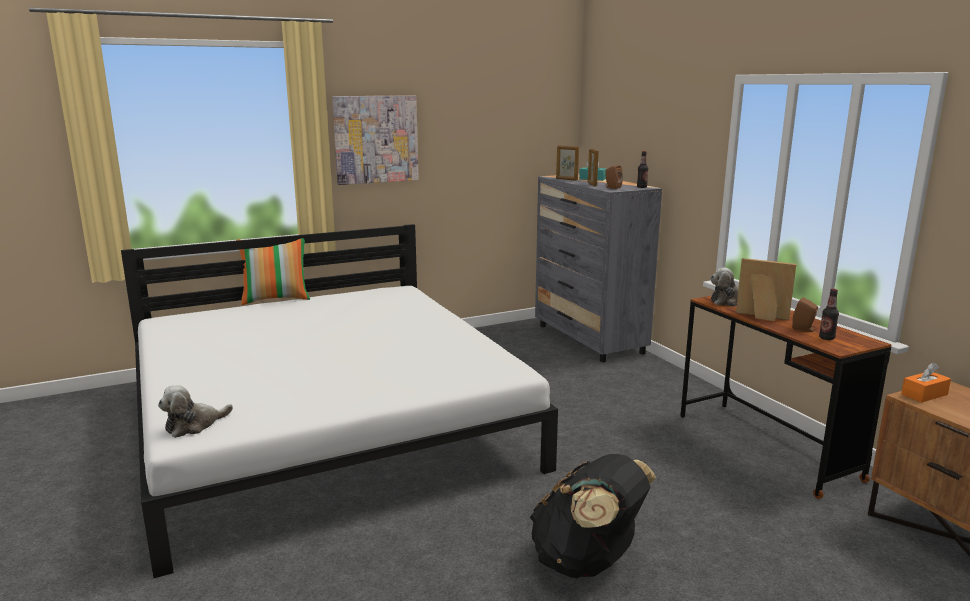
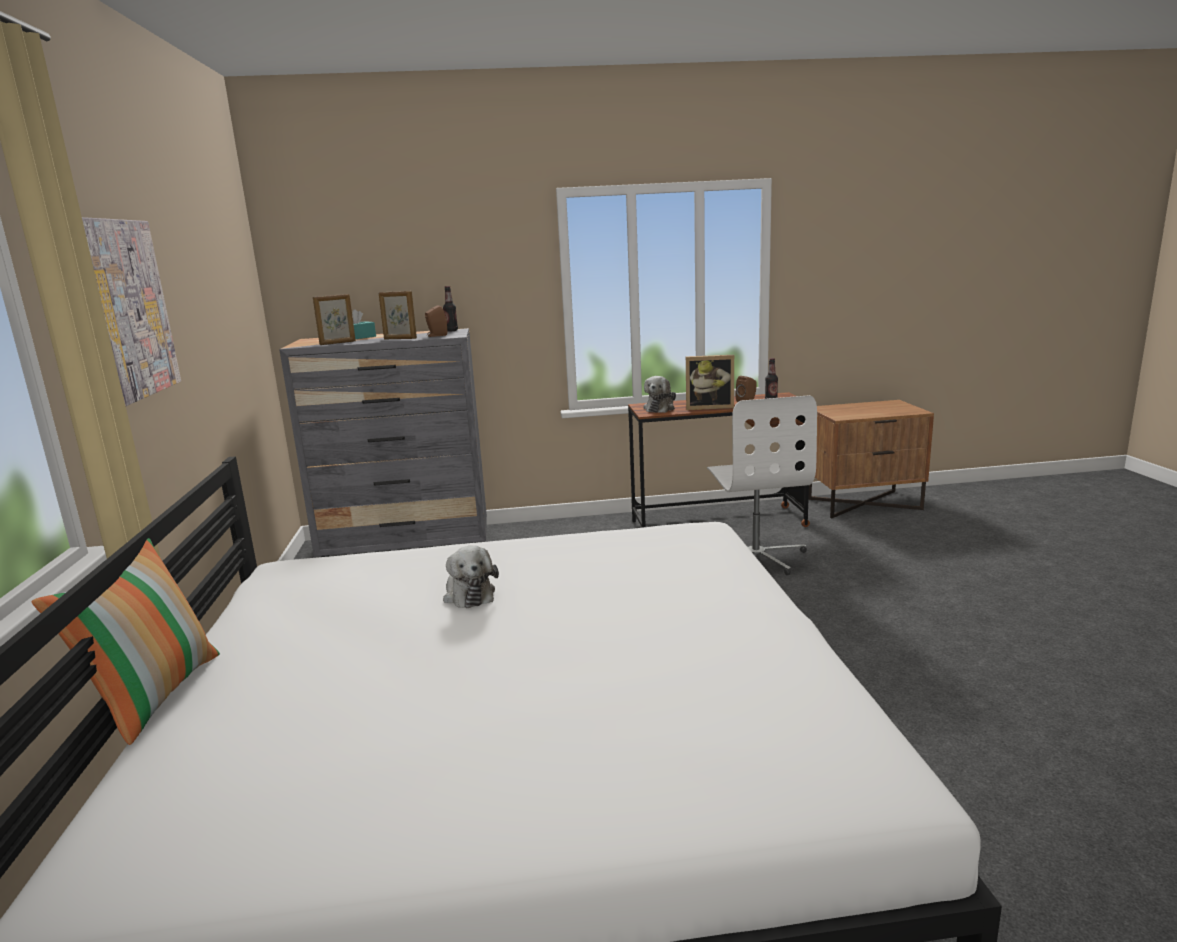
camera: 70 degrees left, 0 degrees up
(194, 425) = (843, 774): plush toy -> plush toy (468, 594)
(587, 562) = (901, 633): black backpack -> none
(701, 473) = (756, 556): none -> white office chair
(761, 317) = (709, 407): picture frame -> picture frame turned 135 degrees counterclockwise
(924, 394) = (836, 414): orange tissue box -> none

